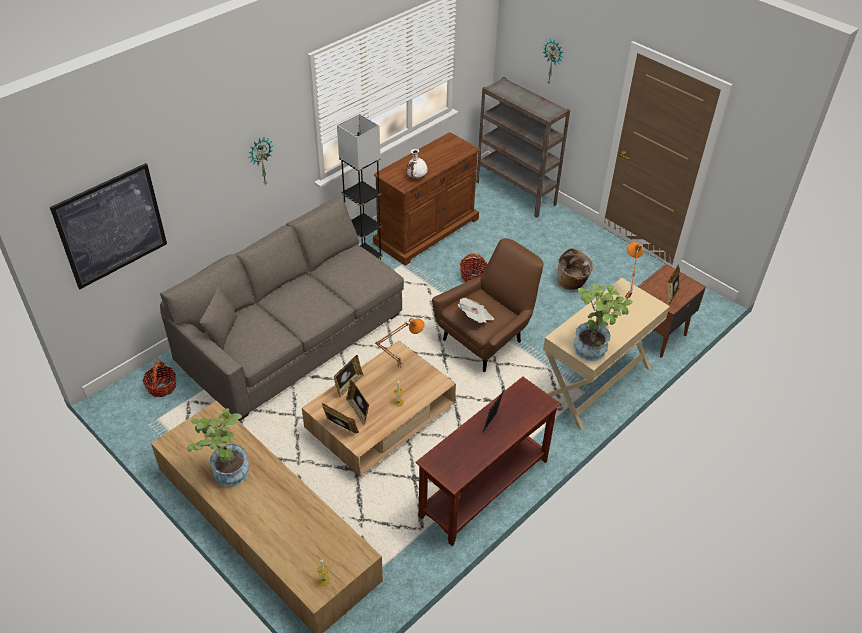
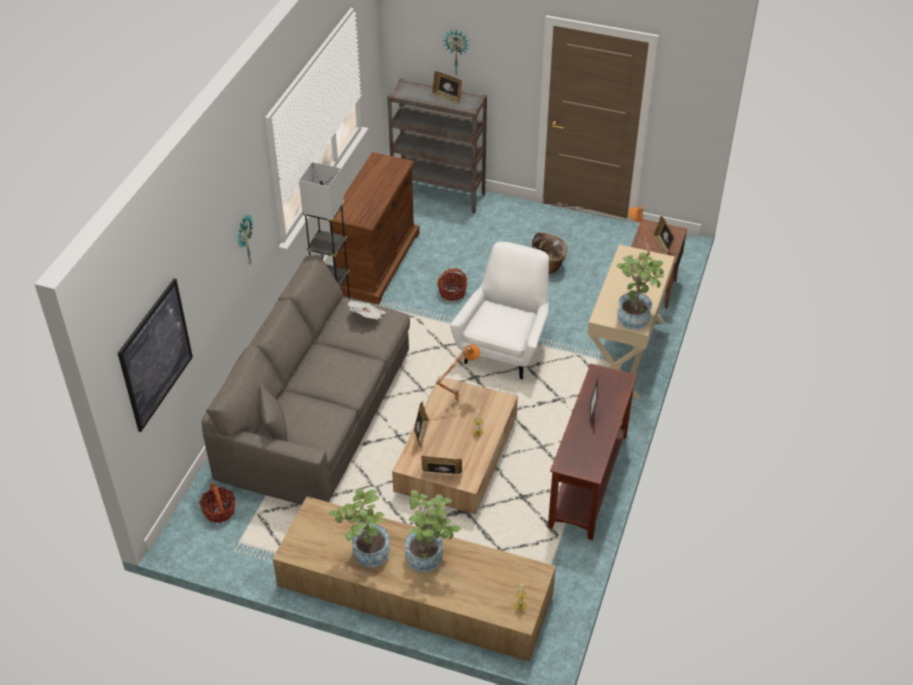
camera: 25 degrees left, 0 degrees up
(276, 499) = (430, 558): none -> potted plant
(358, 411) = (447, 454): picture frame -> picture frame (447, 97)
(416, 177) = (373, 209): white vase -> none
(475, 318) = (501, 328): newspaper -> newspaper (367, 317)
(486, 340) = (504, 348): brown armchair -> white armchair

